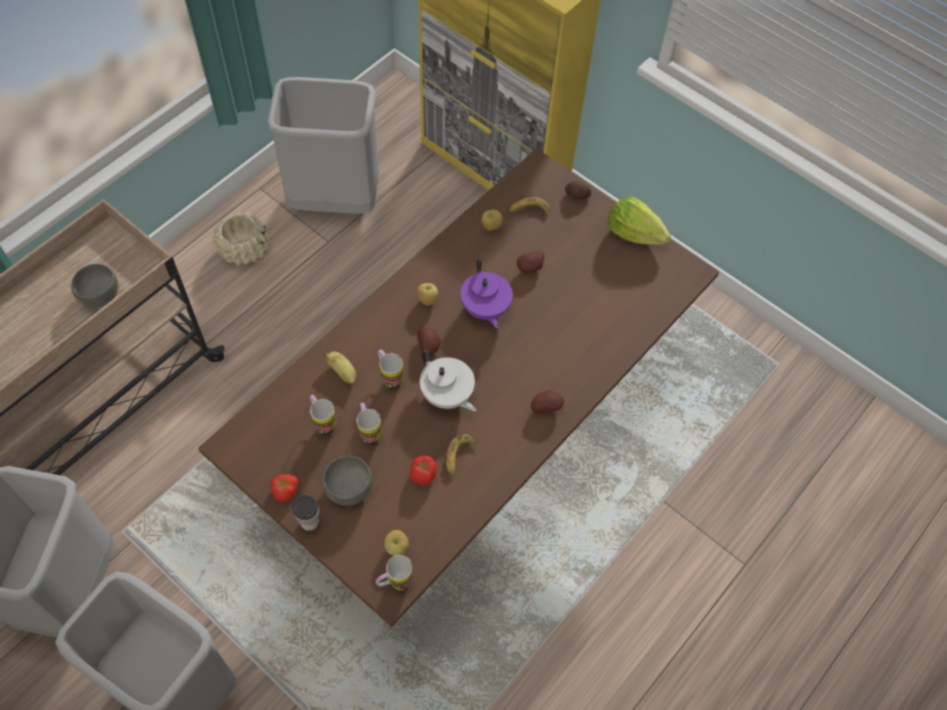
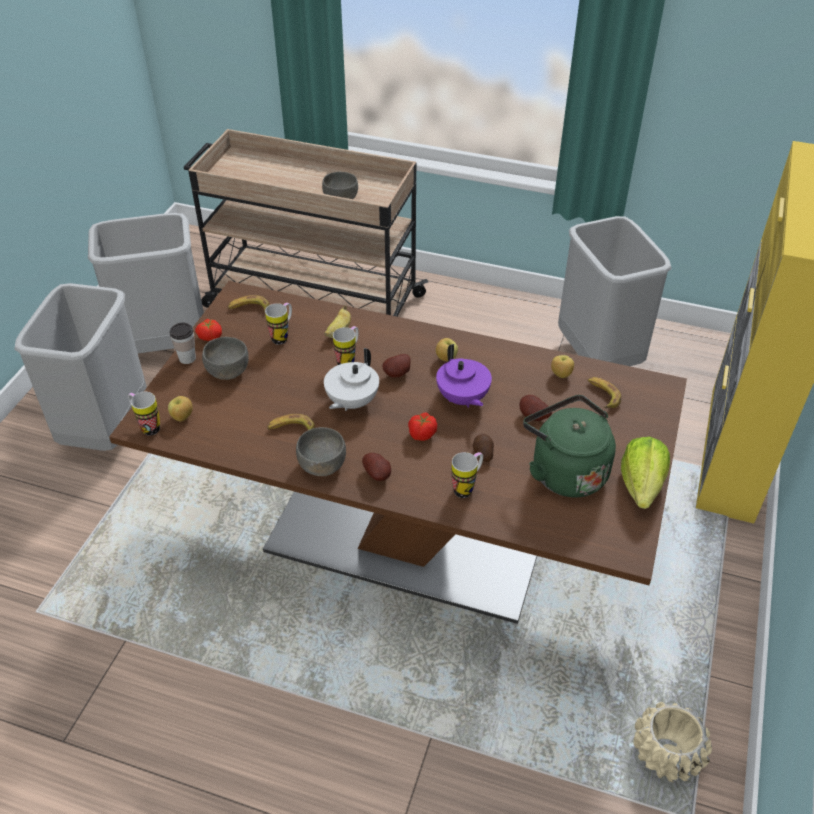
camera: 70 degrees right, 15 degrees down
(244, 250) = (504, 324): beige planter -> beige planter (666, 754)
(259, 441) = (249, 308): none -> banana
(369, 432) = (287, 365): mug -> mug (467, 487)
(422, 475) = (261, 411): tomato -> tomato (422, 434)
(485, 309) = (462, 399): purple teapot -> purple teapot turned 75 degrees counterclockwise
(515, 445) = (322, 465): none -> grey bowl
(577, 195) = (653, 425): potato -> potato (482, 453)
(599, 274) = (565, 471): none -> green kettle

